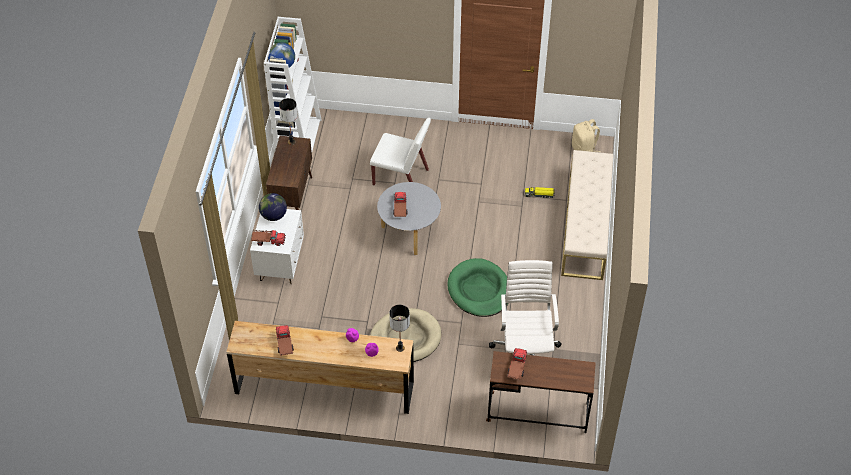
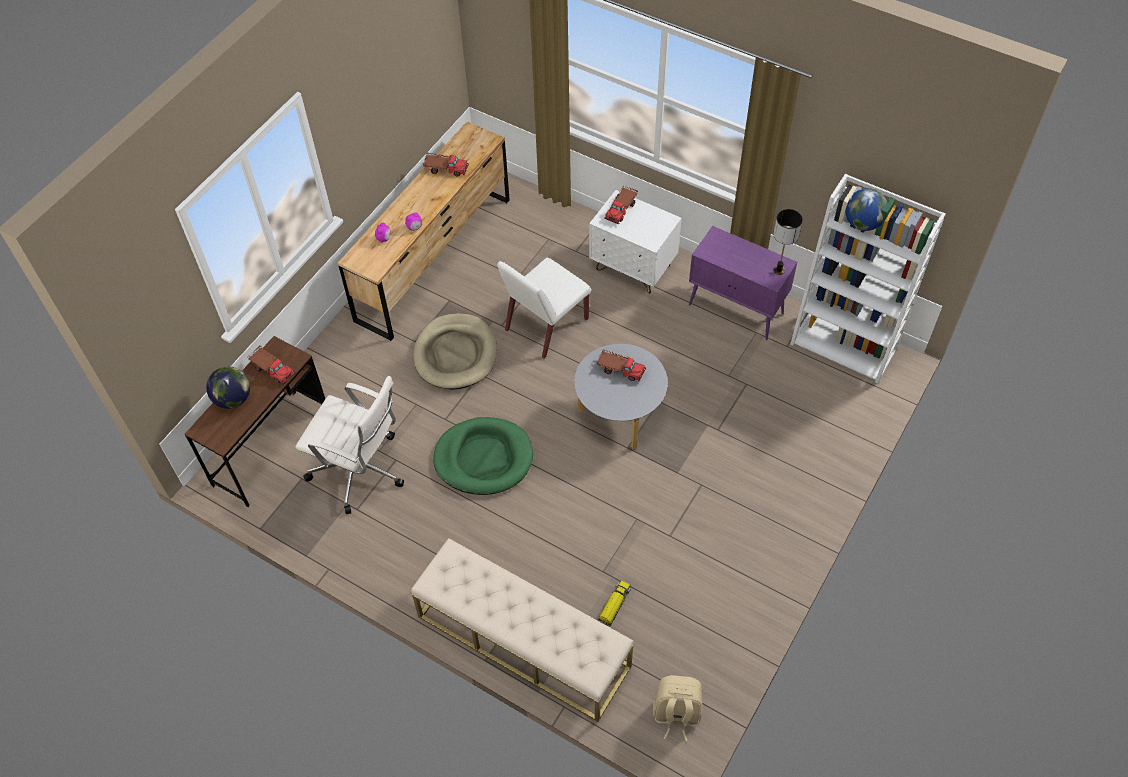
camera: 115 degrees right, 5 degrees up
(274, 216) = (659, 224): globe -> globe (233, 399)
(293, 199) = (737, 309): brown cabinet -> purple cabinet
(400, 348) = (373, 266): table lamp -> none
(401, 177) = (724, 441): white chair -> white chair (546, 325)

